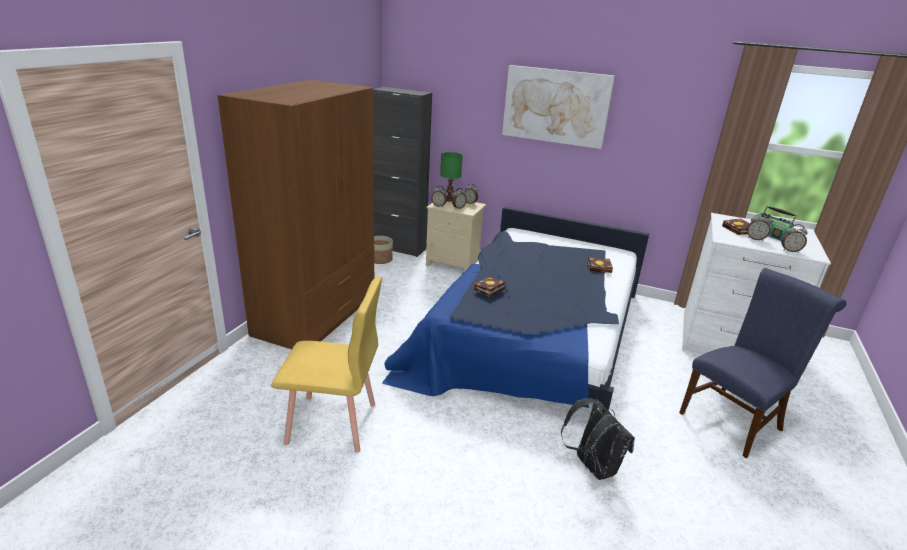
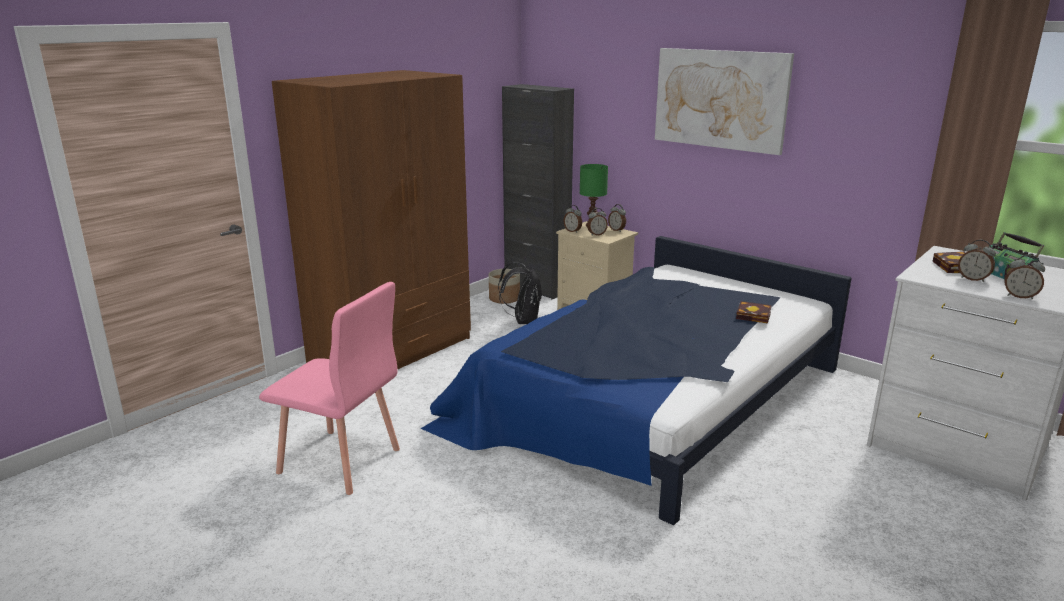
camera: 20 degrees right, 5 degrees down
(332, 423) = (340, 461): yellow chair -> pink chair
(489, 290) = (574, 327): book -> none
(592, 466) = (631, 562): black backpack -> black backpack (523, 321)
(734, 419) = (894, 544): blue chair -> none

